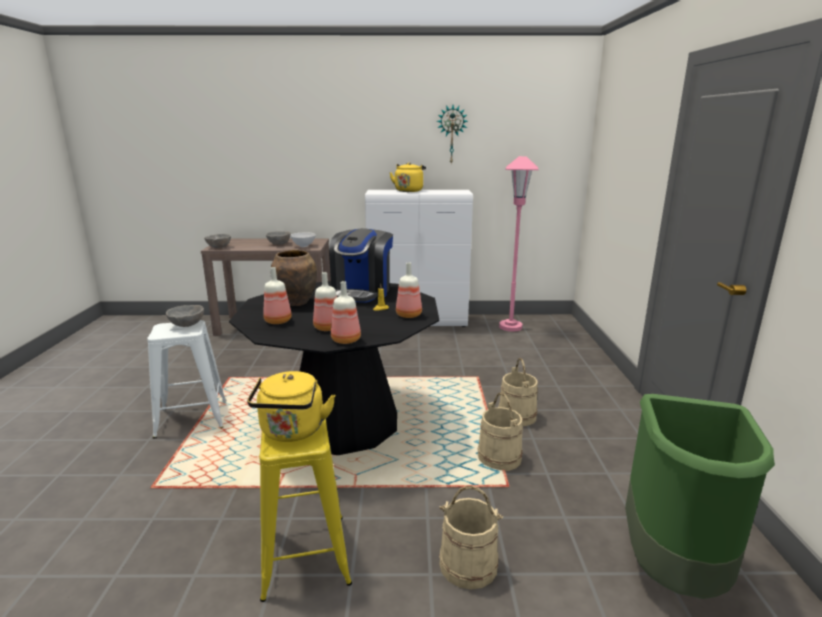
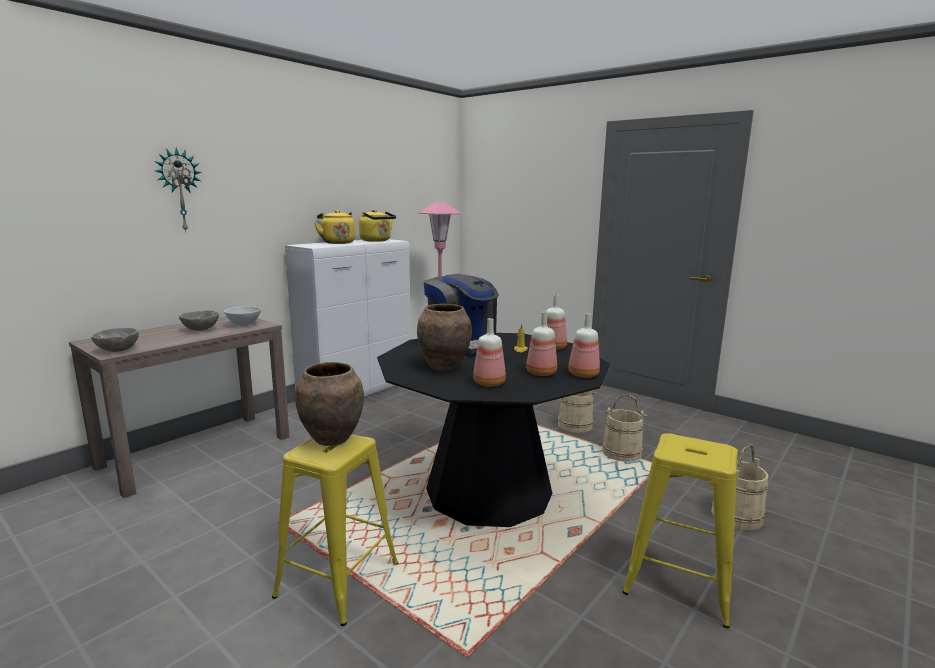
camera: 50 degrees left, 5 degrees down
(188, 325) = (332, 439): grey bowl -> brown vase
(192, 418) = (338, 580): white stool -> yellow stool
(292, 432) = (694, 450): yellow kettle -> yellow kettle (377, 241)
(451, 134) = (361, 180): wall clock -> wall clock (179, 190)
(674, 570) = (779, 458): green trash can -> none

